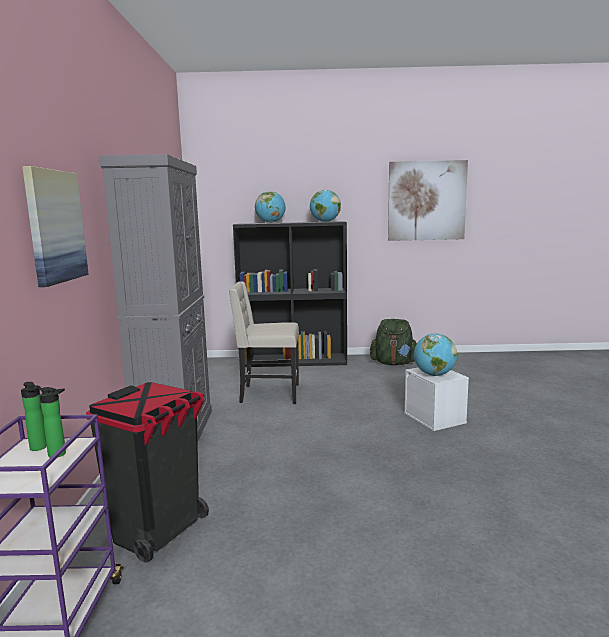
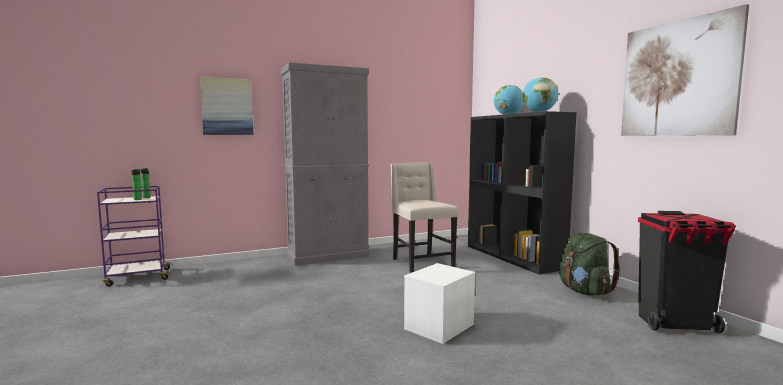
camera: 65 degrees right, 5 degrees down
(158, 531) = (209, 276): black trash can -> black trash can (675, 324)
(434, 375) = (432, 273): globe -> none

